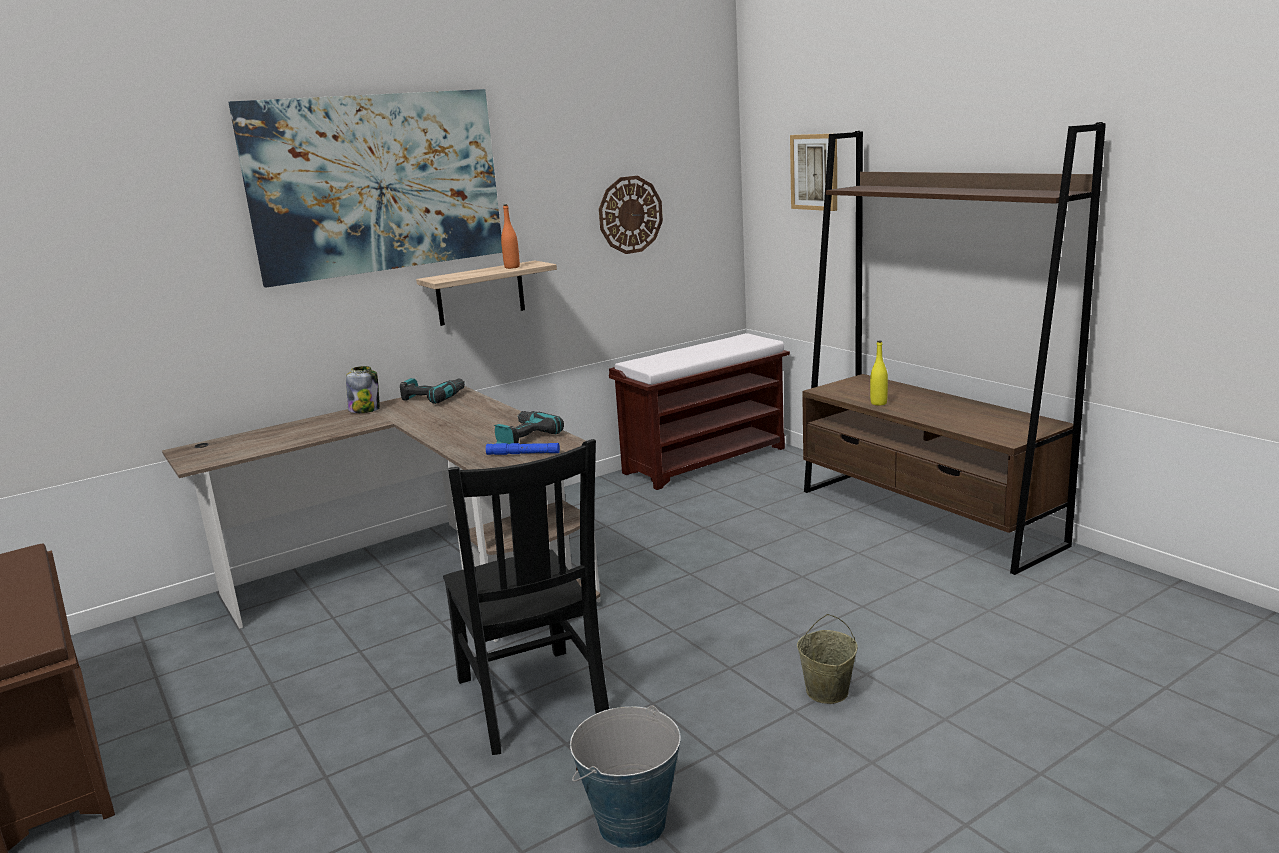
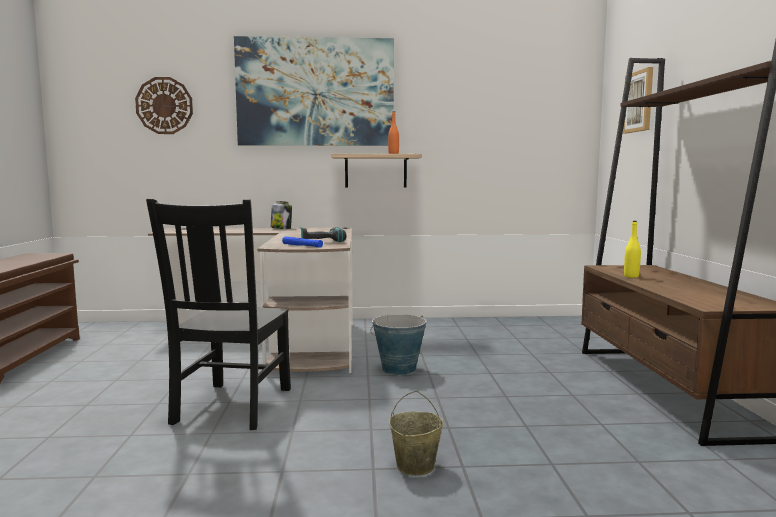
camera: 30 degrees right, 10 degrees down
(433, 397) = (324, 229): power drill -> none
(630, 215) = (497, 133): wall clock -> wall clock (164, 105)
(631, 824) = (168, 489): bucket -> bucket (398, 369)
(706, 460) = (534, 323): brown bench -> none

